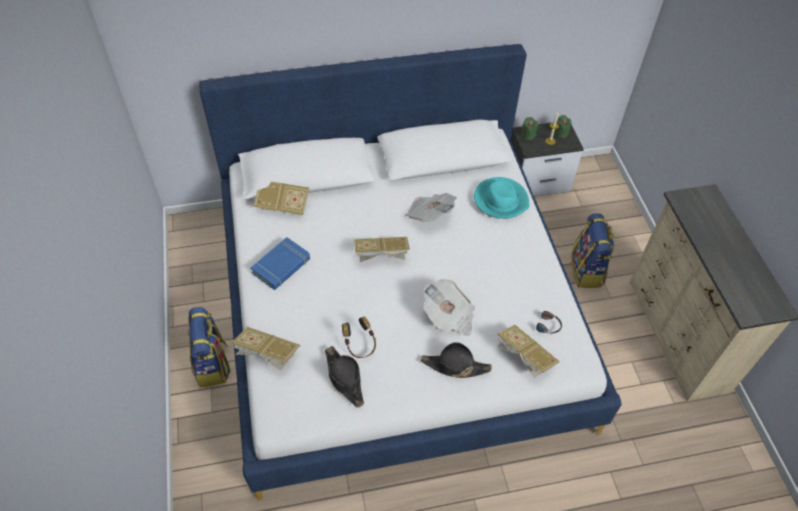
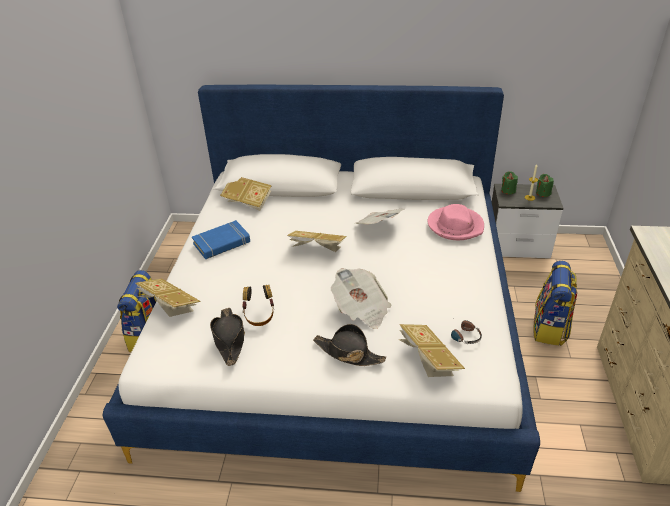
camera: 20 degrees right, 15 degrees down
(500, 200) = (455, 225): turquoise hat -> pink hat

